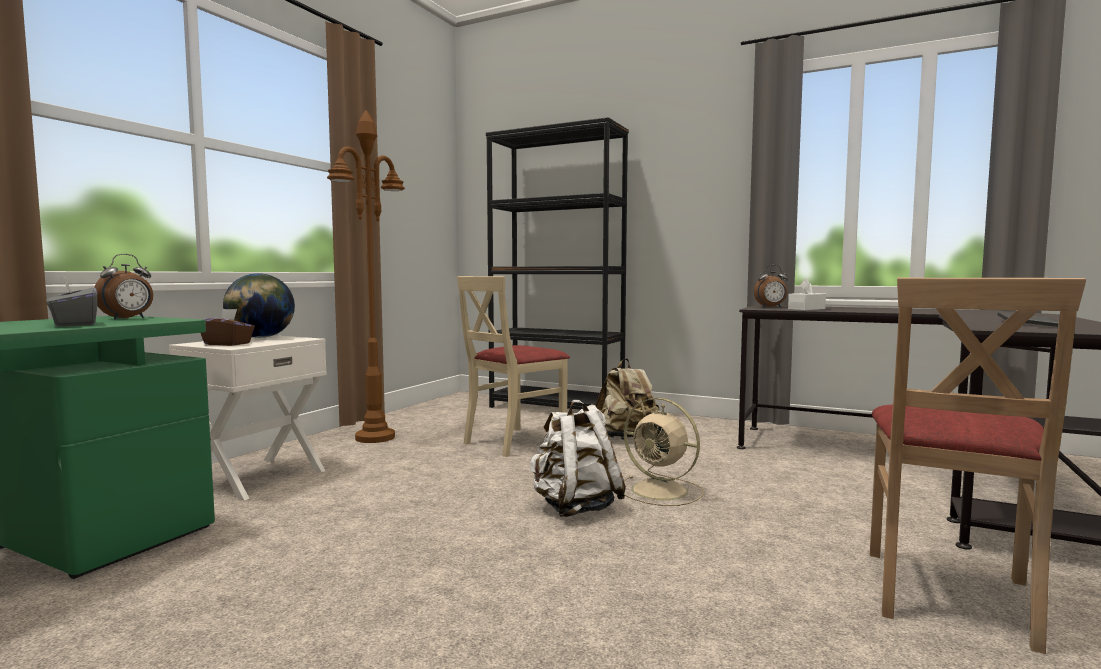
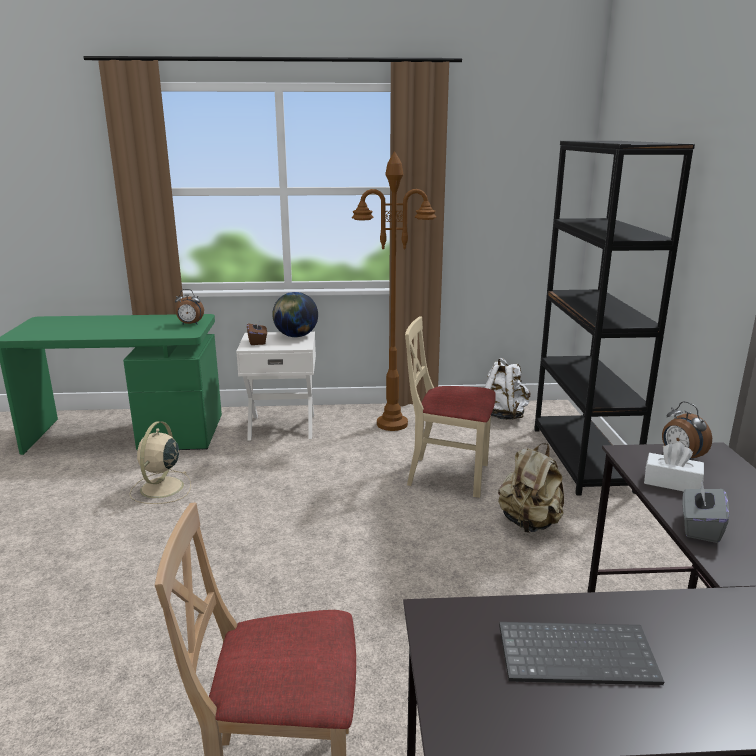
camera: 60 degrees right, 15 degrees up
(74, 324) = (147, 331): grey tissue box -> grey tissue box (700, 527)
(575, 507) = (325, 548): white backpack -> white backpack (503, 415)
(662, 491) = (398, 579): beige fan -> beige fan (161, 488)

